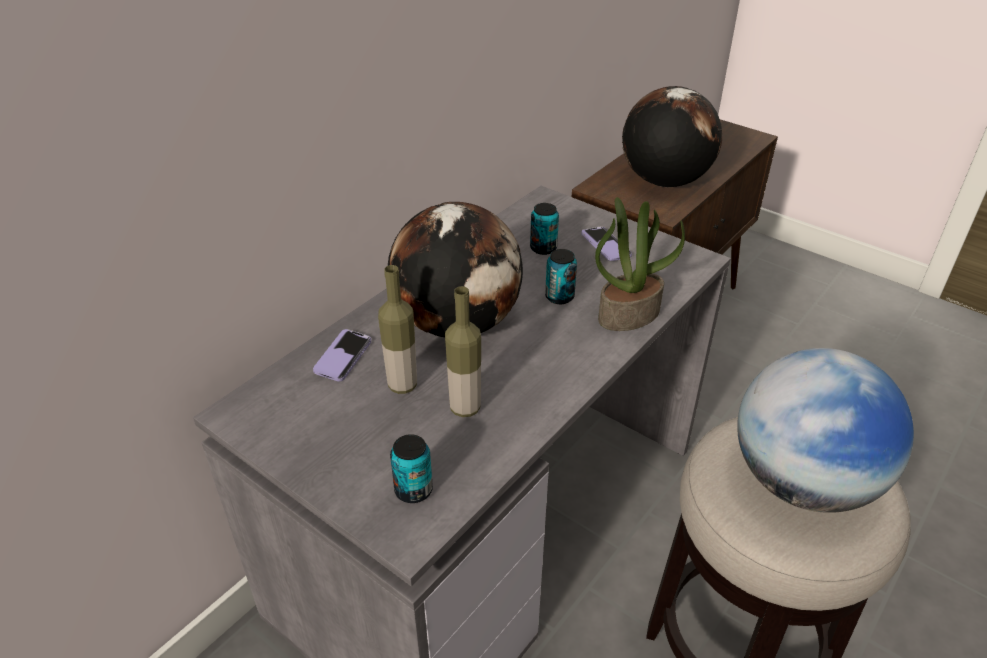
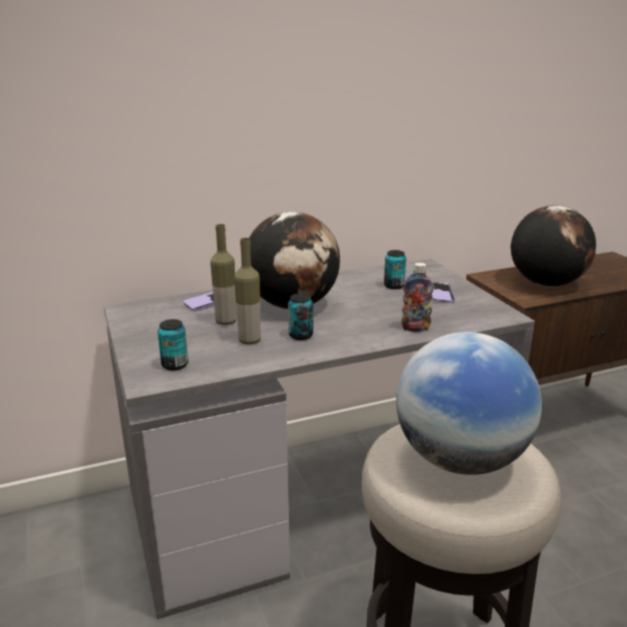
camera: 30 degrees right, 15 degrees down
(559, 297) = (375, 309): can -> can (300, 335)
(629, 314) = (415, 328): potted plant -> bottle

